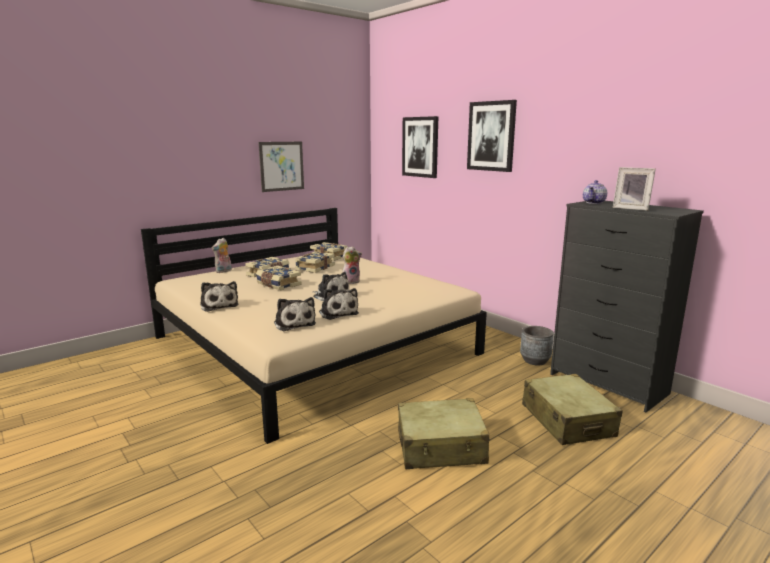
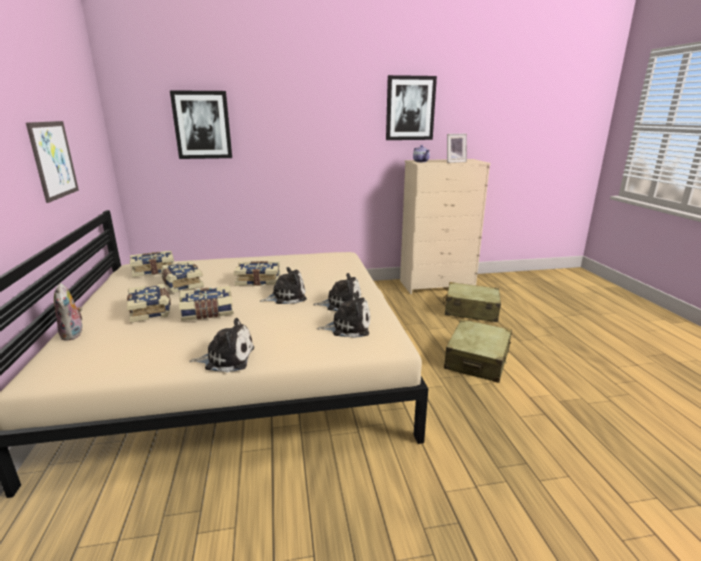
camera: 60 degrees left, 5 degrees up
(351, 281) = (258, 280): plush toy -> book
(491, 136) = (299, 112): picture -> picture (410, 108)
(535, 360) = (387, 291): grey planter -> none
(609, 384) = (437, 285): black dresser -> beige dresser

